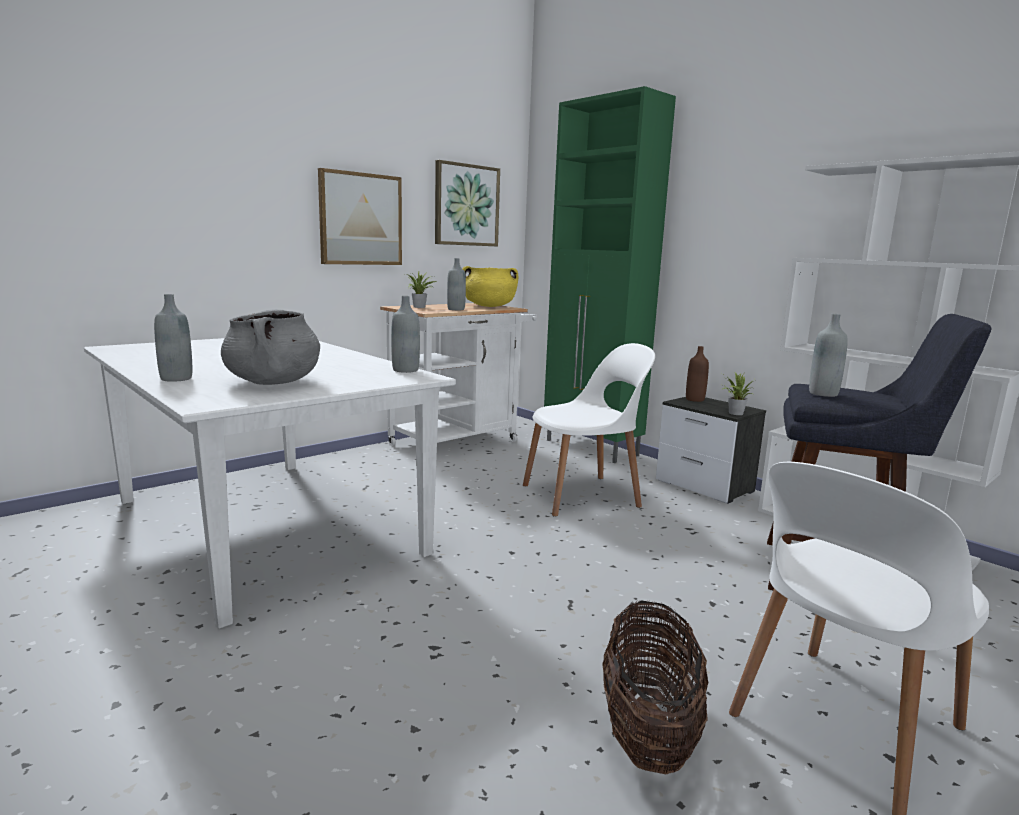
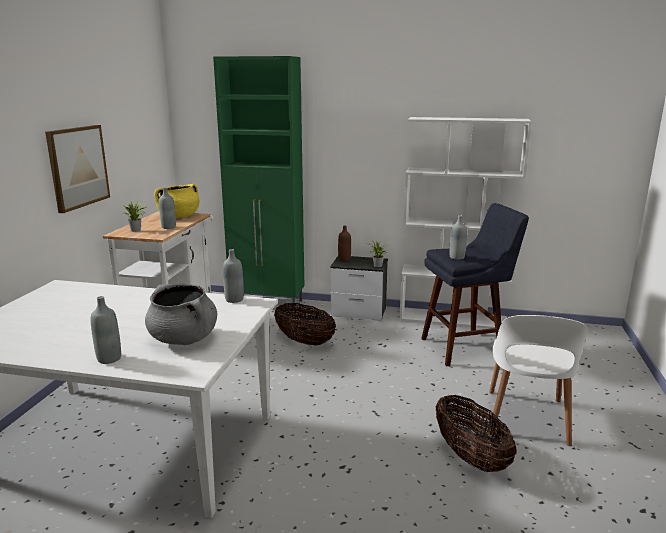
camera: 35 degrees left, 5 degrees up
(466, 205) = (138, 135): picture -> none
(583, 495) = (304, 341): white chair -> basket

